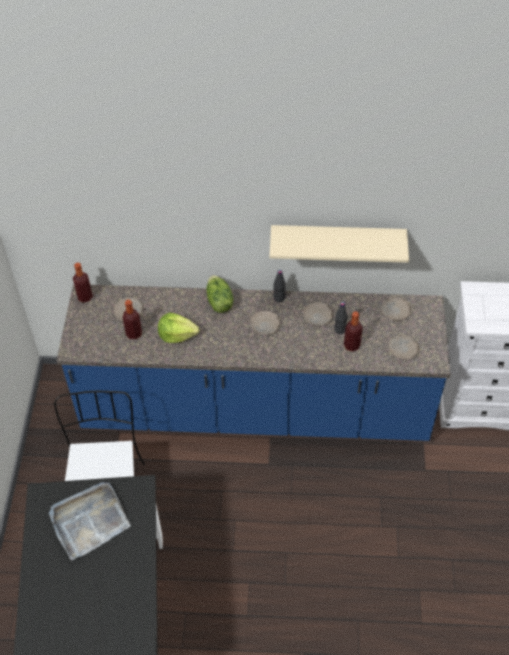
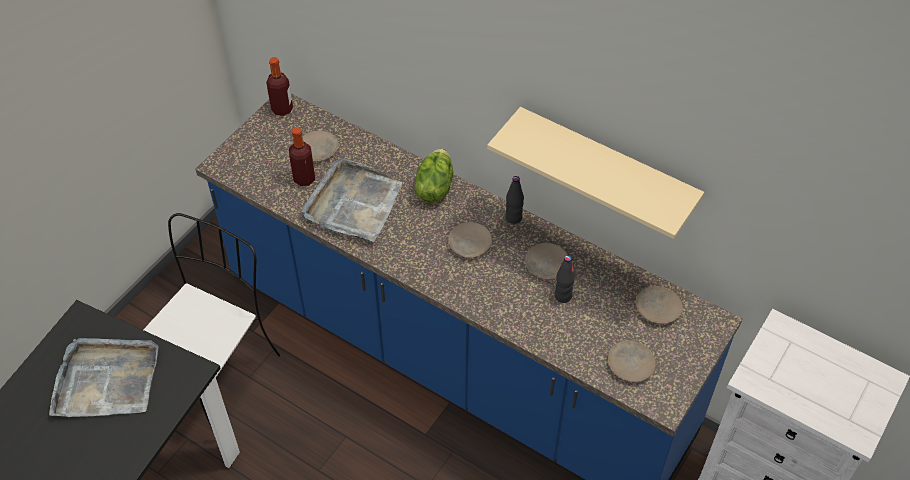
camera: 30 degrees right, 0 degrees up
(177, 334) = (353, 204): lettuce -> grey tray
(351, 345) = (563, 324): bottle -> none

